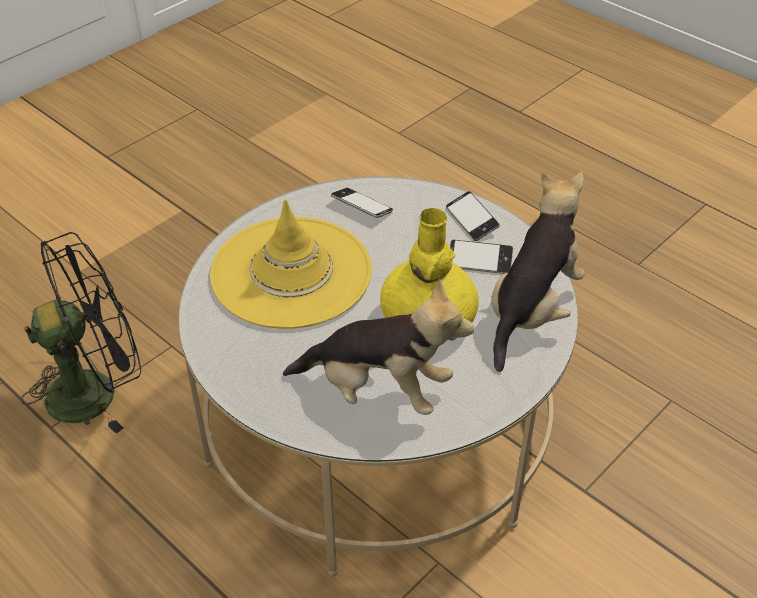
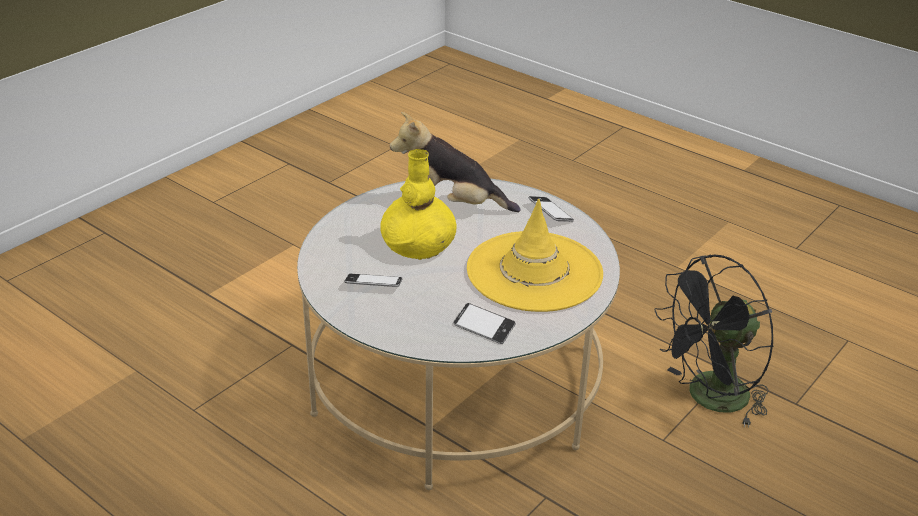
camera: 175 degrees right, 10 degrees down
(471, 220) = (377, 318): phone -> phone (550, 213)
(532, 310) = (335, 251): plush toy -> none

